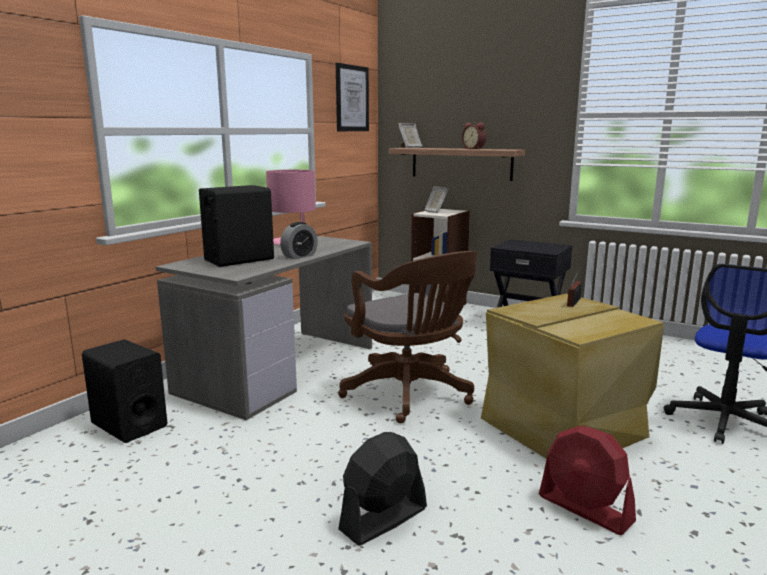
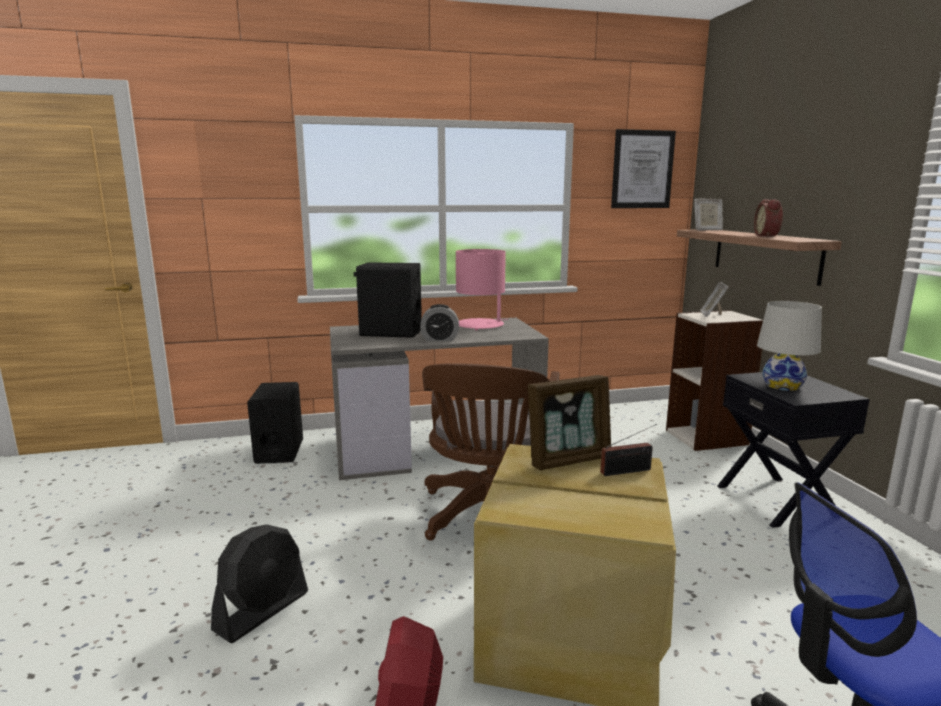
camera: 45 degrees right, 0 degrees up
(383, 519) = (262, 611): black fan -> black fan turned 120 degrees clockwise
(528, 247) = (782, 386): none -> white table lamp
(539, 306) = (569, 460): none -> picture frame

